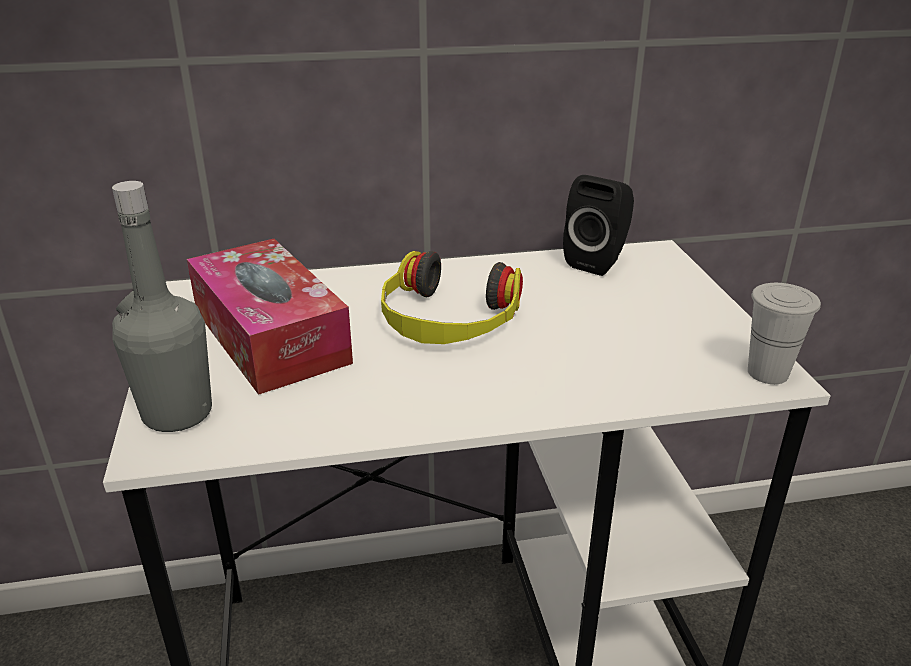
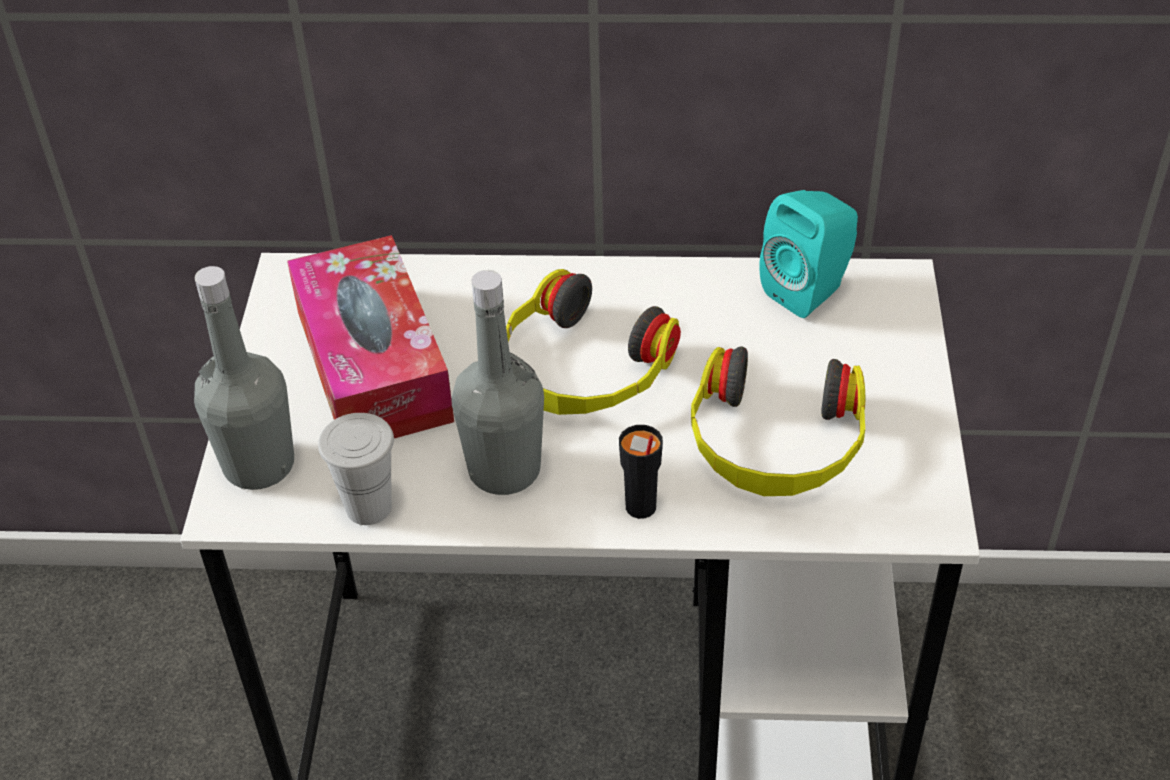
camera: 15 degrees right, 15 degrees up
(408, 389) = (504, 469): none -> grey bottle
(538, 399) = (640, 507): none -> black cup
(598, 261) = (810, 290): black speaker -> turquoise speaker
(625, 345) = (775, 442): none -> headphones
(767, 373) = (923, 512): white cup -> white cup (368, 507)

